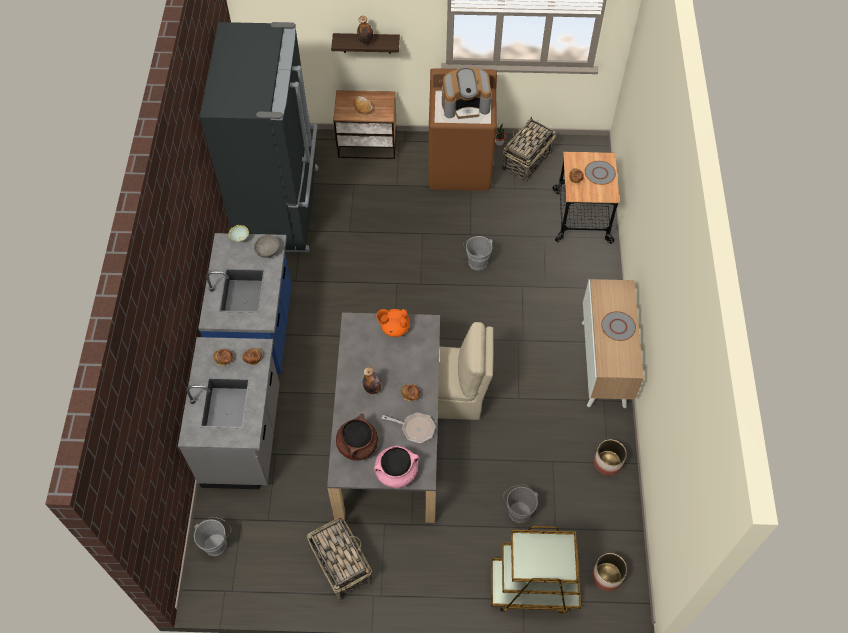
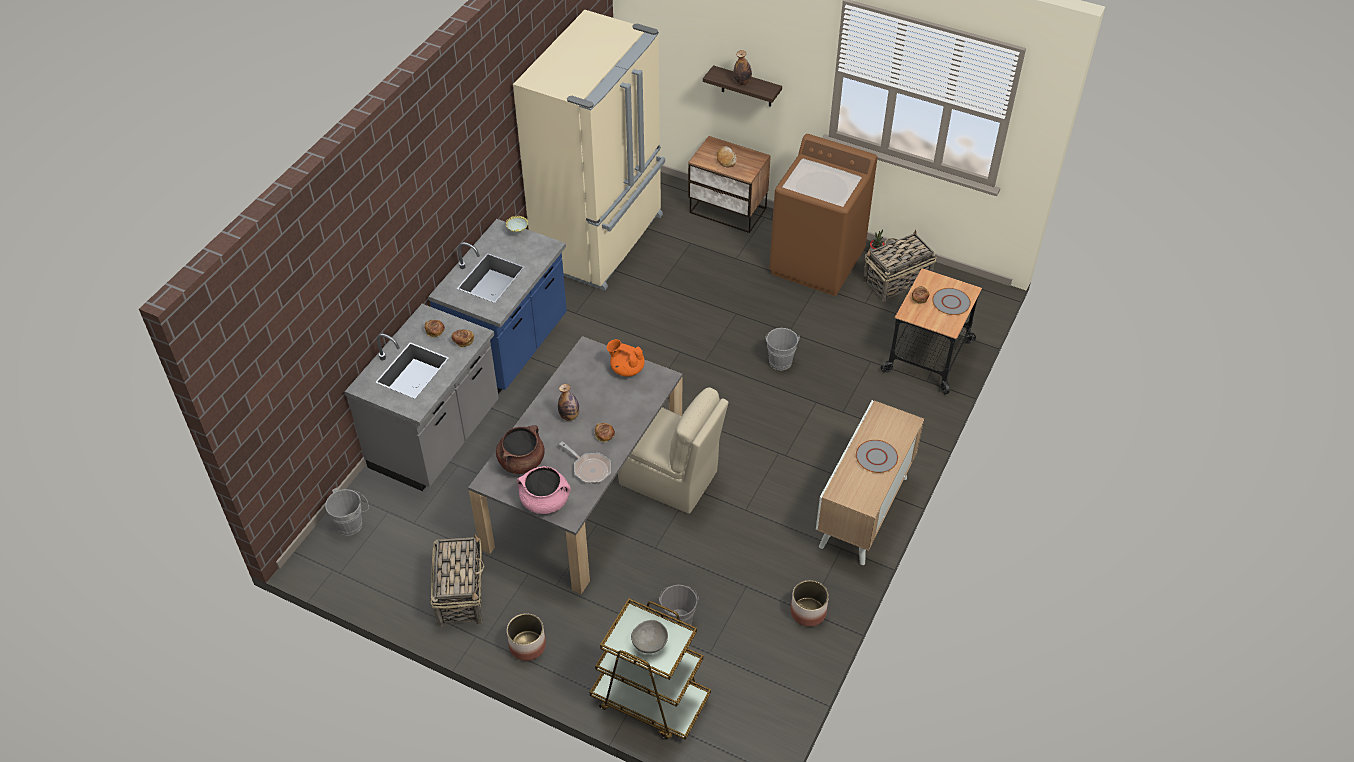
camera: 25 degrees right, 10 degrees down
(267, 251) = (538, 252): grey bowl -> grey bowl (649, 644)
(281, 207) = (601, 240): black fridge -> beige fridge
(465, 104) = (826, 181): coffee machine -> none
(607, 576) = (738, 724): planter -> planter (527, 645)

